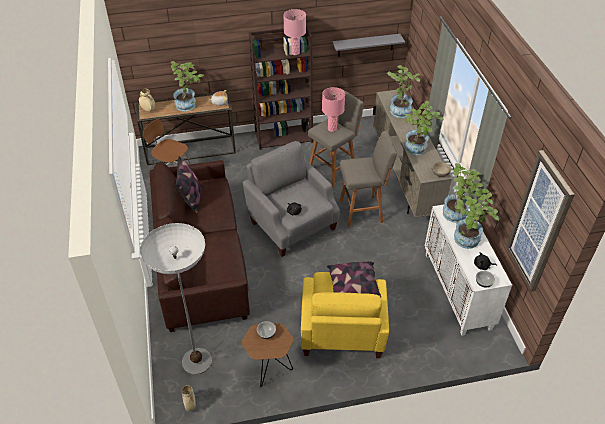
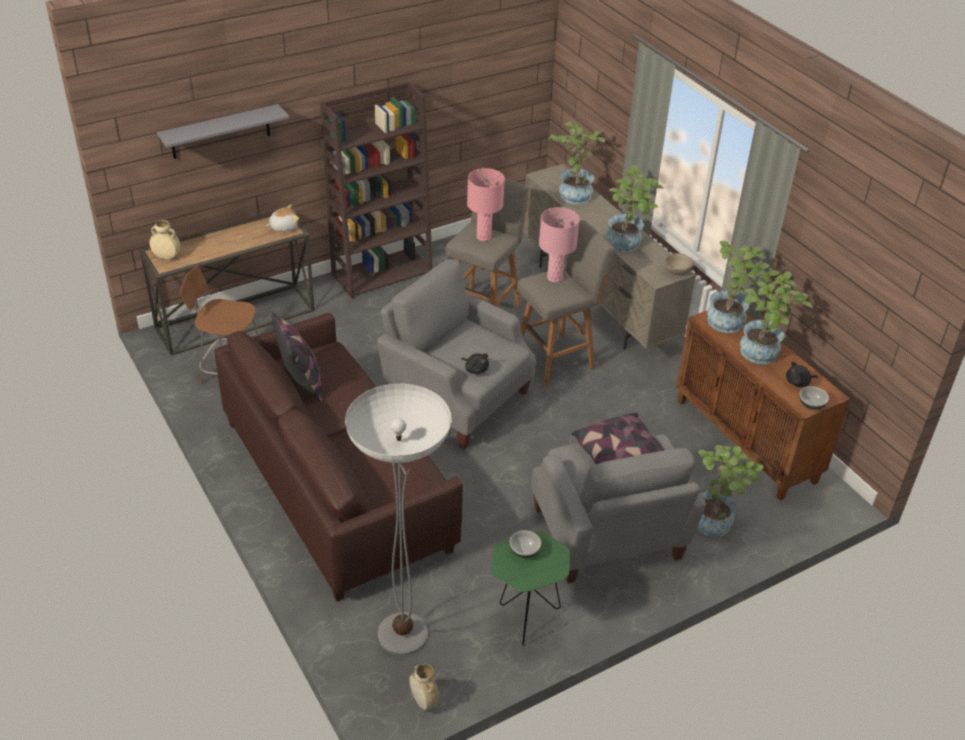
camera: 20 degrees left, 5 degrees down
(189, 105) = (233, 238): potted plant -> potted plant (717, 520)
(269, 371) = (525, 619): brown side table -> green side table
(295, 52) = (397, 127): pink table lamp -> pink table lamp (555, 278)
(341, 332) = (608, 537): yellow armchair -> grey armchair
(365, 45) = (493, 104): grey shelf -> grey shelf (220, 132)
(458, 291) = (746, 441): white cabinet -> brown cabinet
(539, 223) = (880, 295): picture -> none

